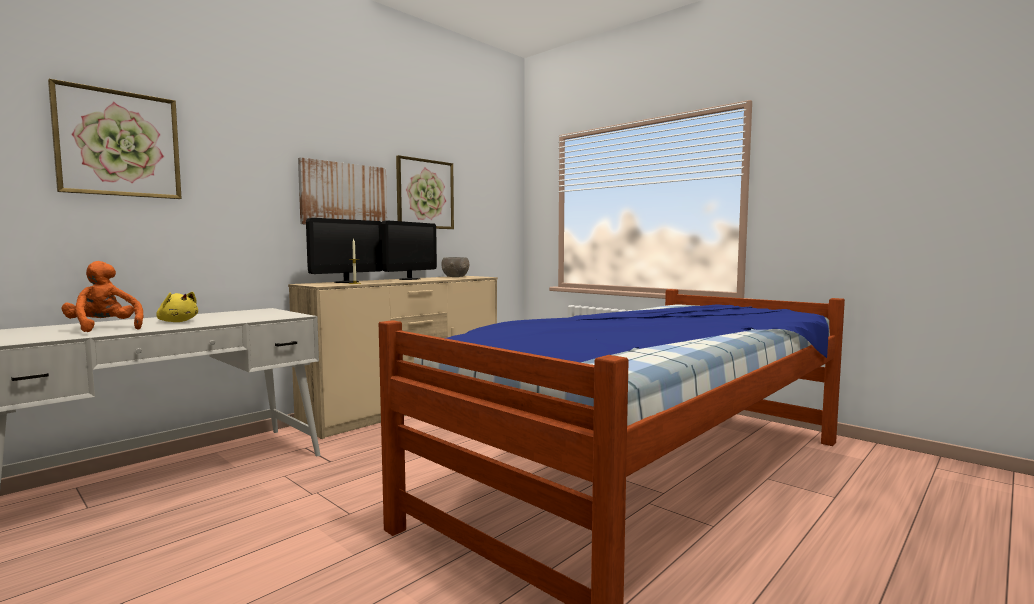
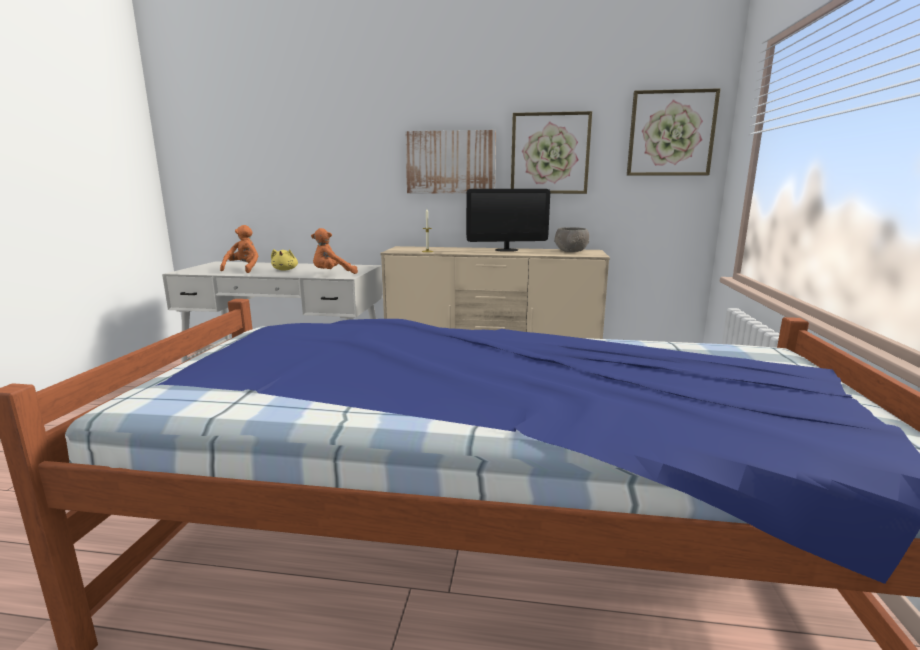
camera: 55 degrees right, 10 degrees up
(119, 144) = (281, 139): picture -> picture (671, 133)
(270, 316) = (332, 274): none -> orange plush toy
(346, 282) = (437, 248): monitor -> none

